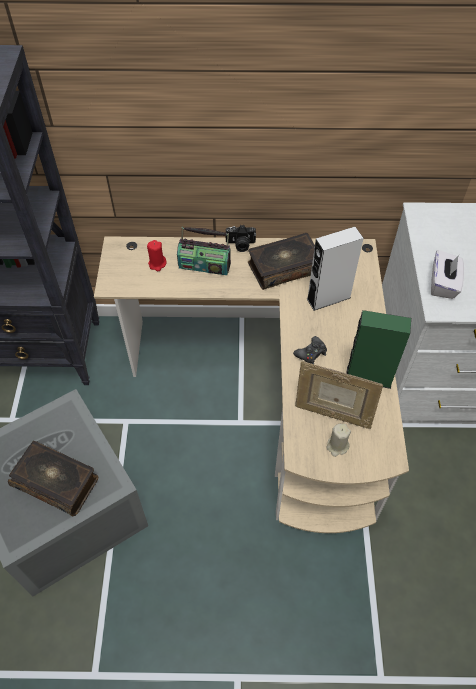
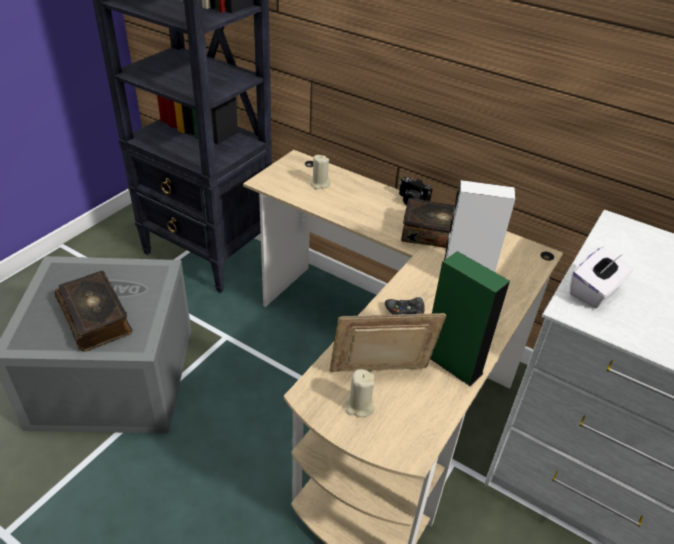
camera: 30 degrees right, 15 degrees down
(157, 264) = (319, 184): red candle -> beige candle
(204, 265) = (362, 201): radio -> none
(332, 413) = (380, 374): picture frame -> picture frame turned 120 degrees clockwise

